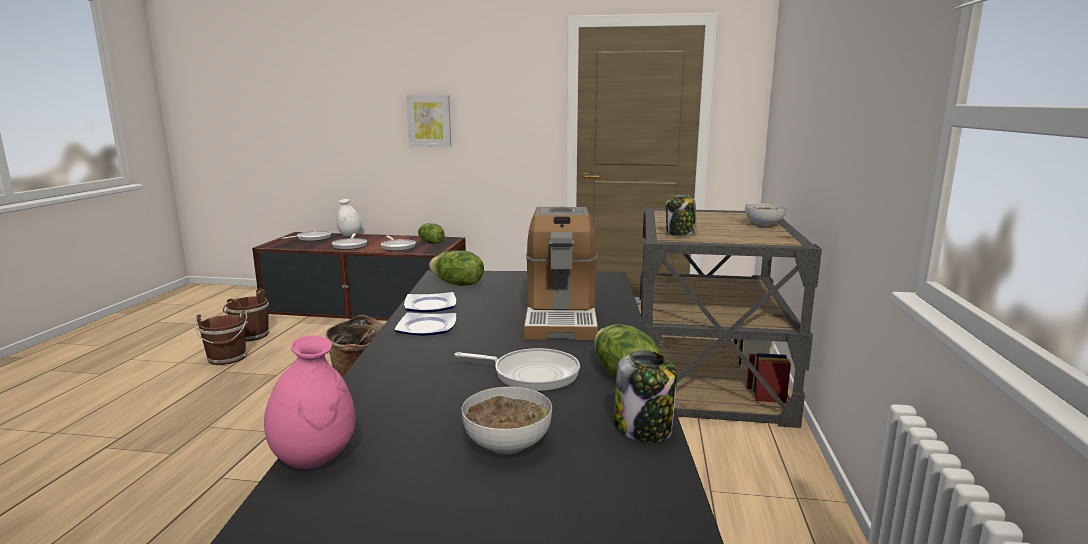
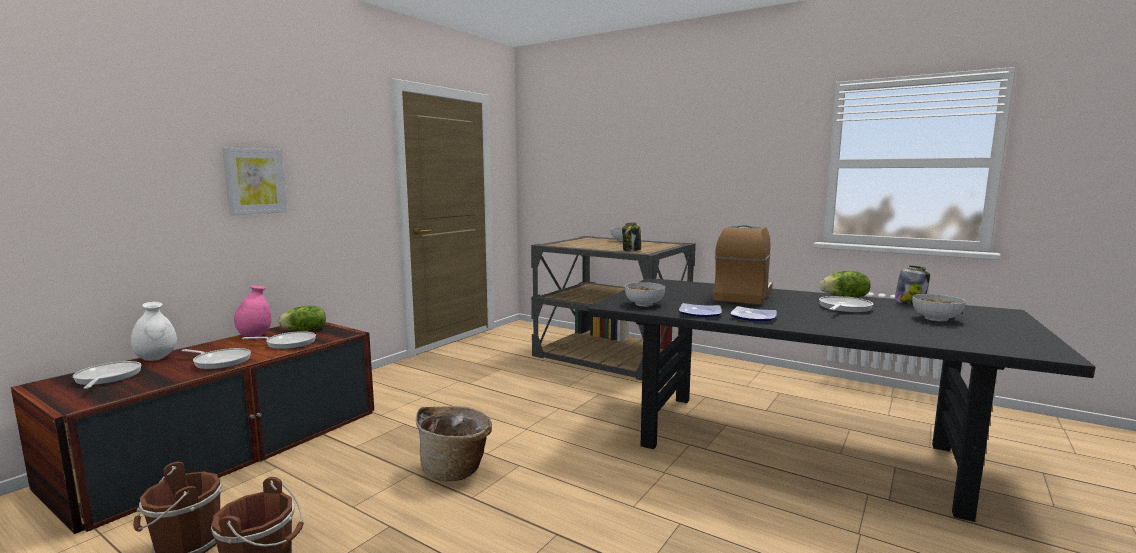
camera: 65 degrees left, 5 degrees down
(314, 459) = (973, 346): pink vase -> pink vase (254, 336)
(457, 284) = (645, 304): lettuce -> bowl
(561, 317) = (743, 295): coffee machine -> coffee machine turned 90 degrees counterclockwise

